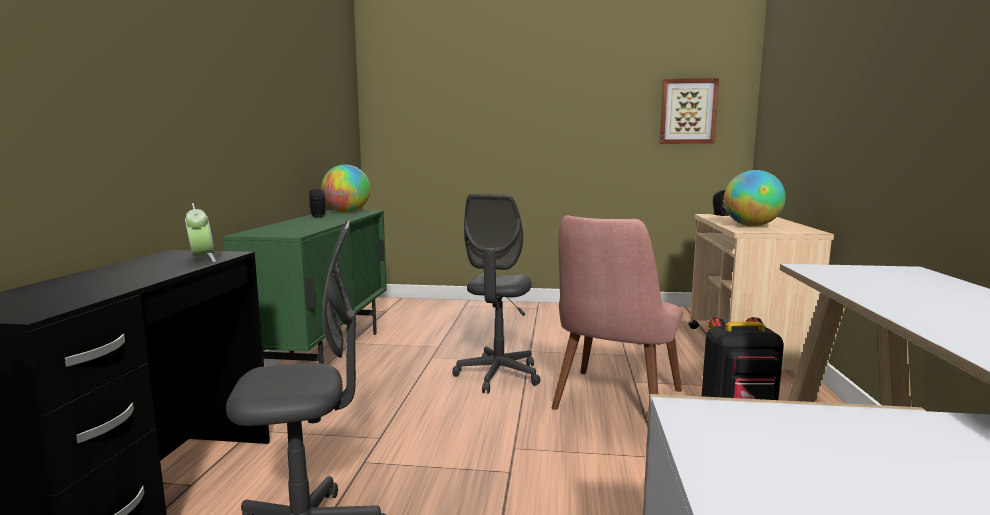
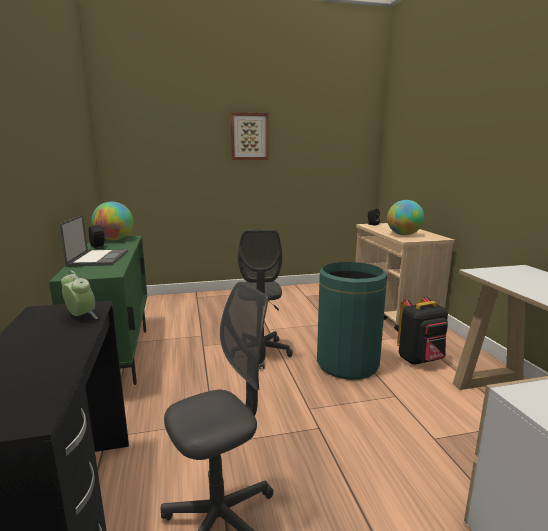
camera: 20 degrees left, 5 degrees up
(302, 224) = (98, 258): none -> laptop
(612, 406) = (347, 364): pink chair -> green trash can
(688, 111) = (341, 153): picture -> picture (249, 136)

